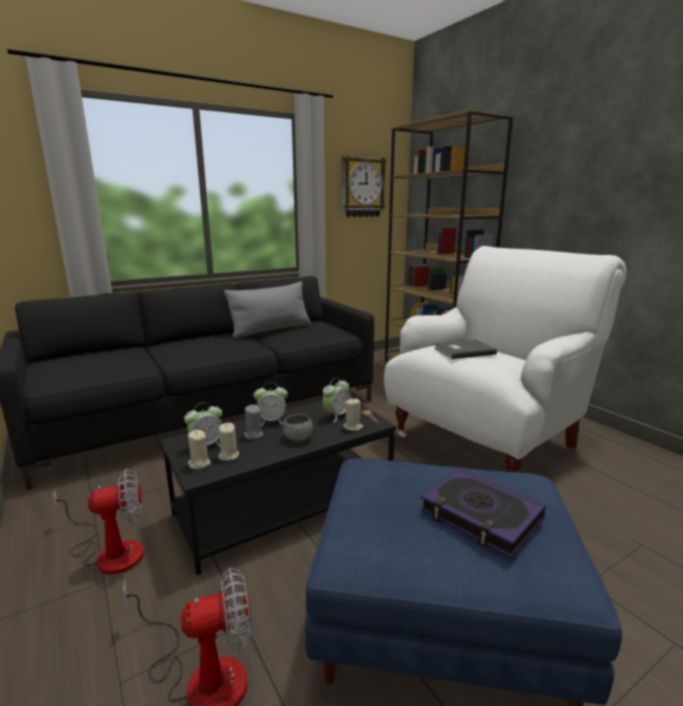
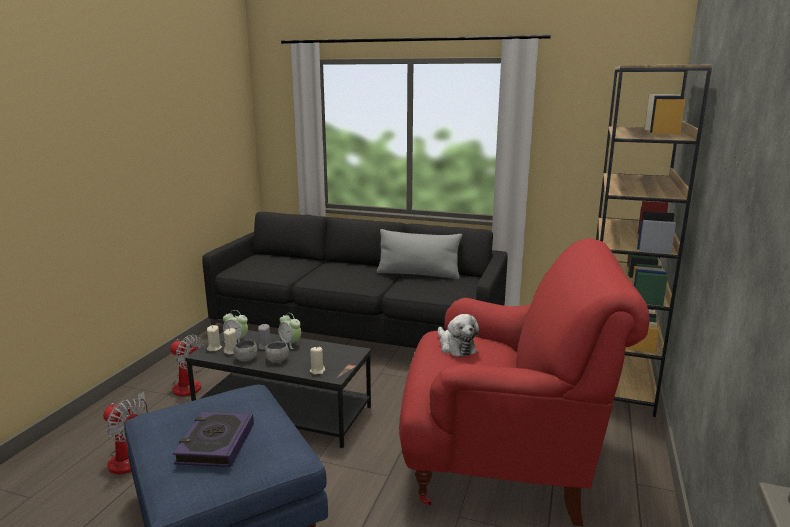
camera: 50 degrees right, 0 degrees up
(264, 453) = (246, 359): none -> grey bowl
(337, 415) = (328, 359): alarm clock -> none
(362, 187) = (596, 134): wall clock -> none
(463, 351) = (456, 347): grey book -> plush toy
(486, 441) = (502, 463): white armchair -> red armchair

